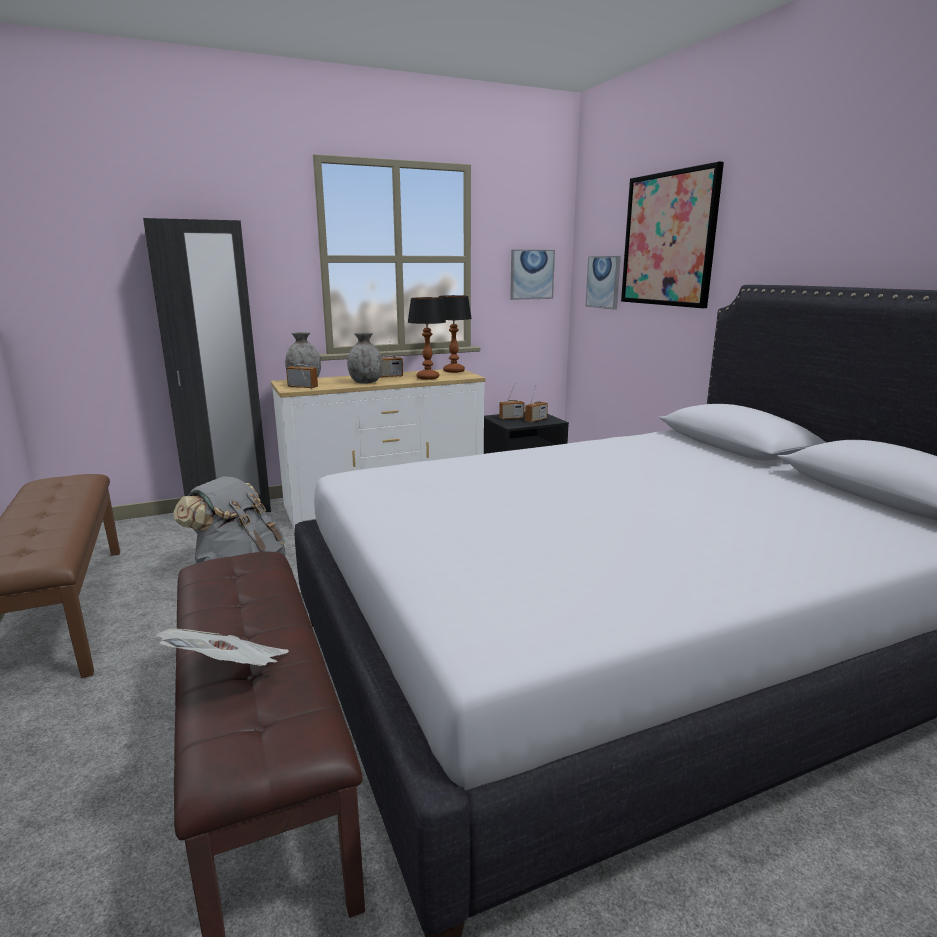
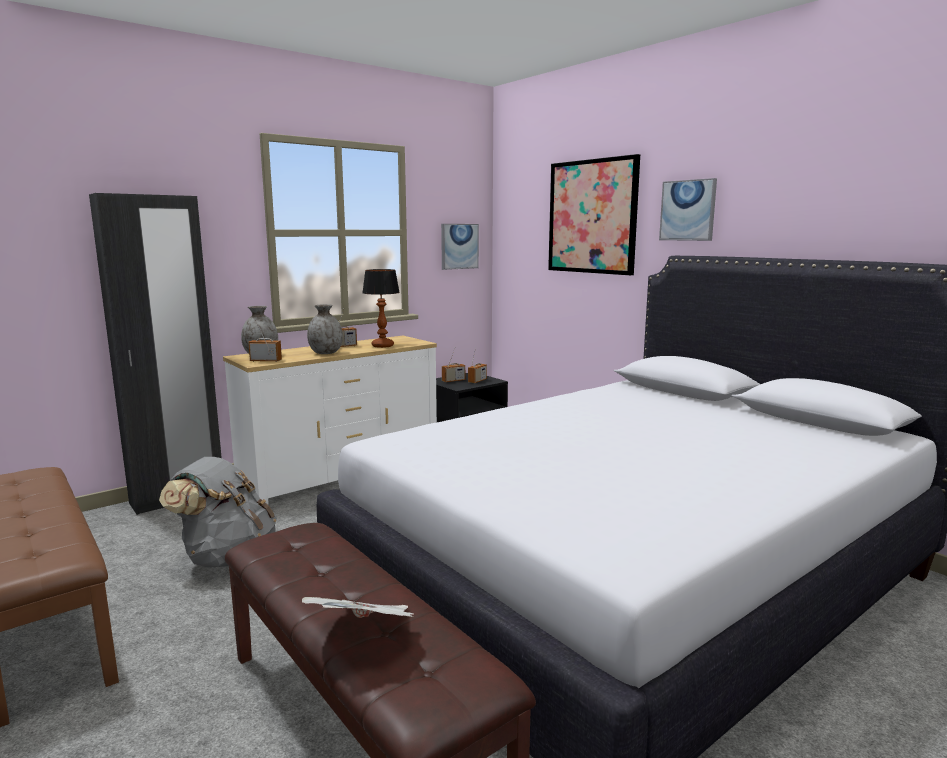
camera: 15 degrees left, 5 degrees down
(454, 371) = (401, 338): table lamp -> none
(603, 282) = (528, 253): picture -> picture (688, 210)

